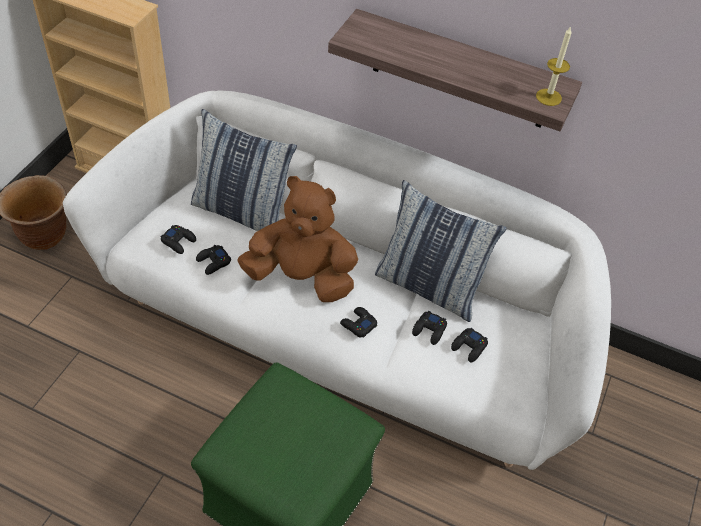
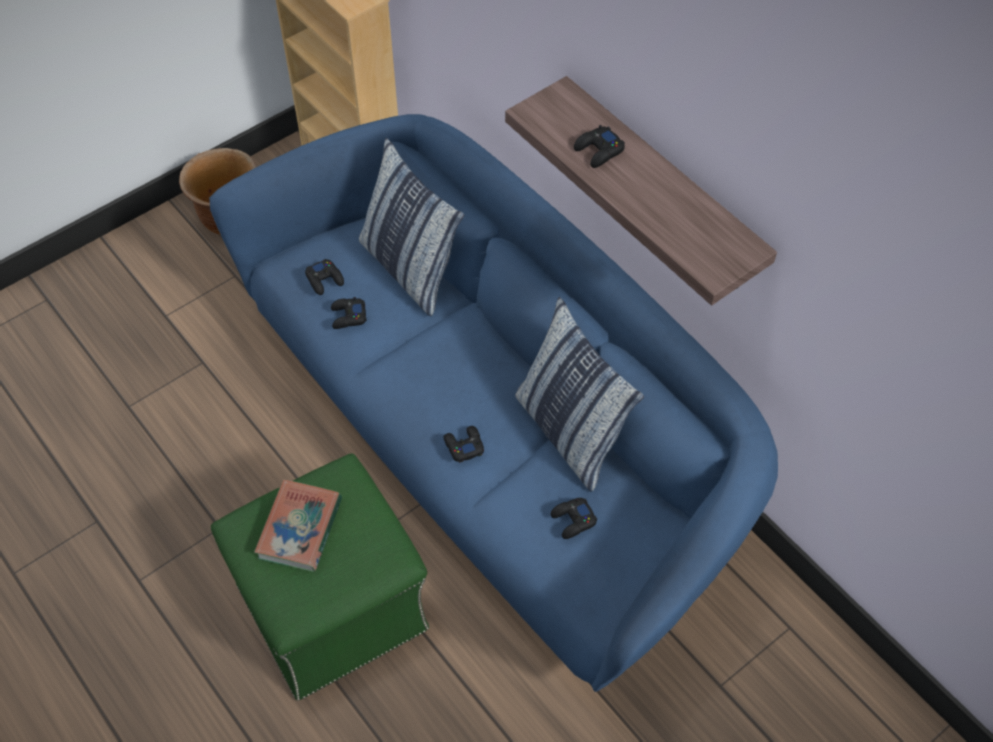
camera: 30 degrees right, 5 degrees up
(272, 434) = (300, 528): none -> book
(301, 277) = (433, 368): brown plush toy -> none
(343, 329) = (494, 444): white sofa -> blue sofa
(429, 330) = (539, 483): black game controller -> black game controller (599, 151)
(548, 97) = (718, 259): candle -> none

